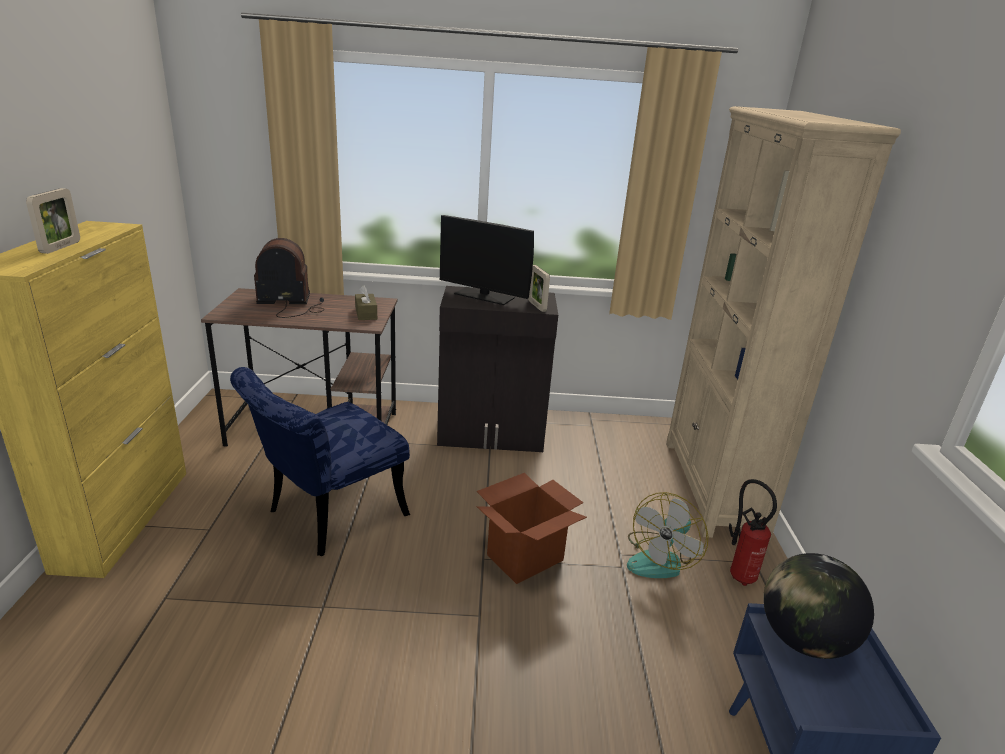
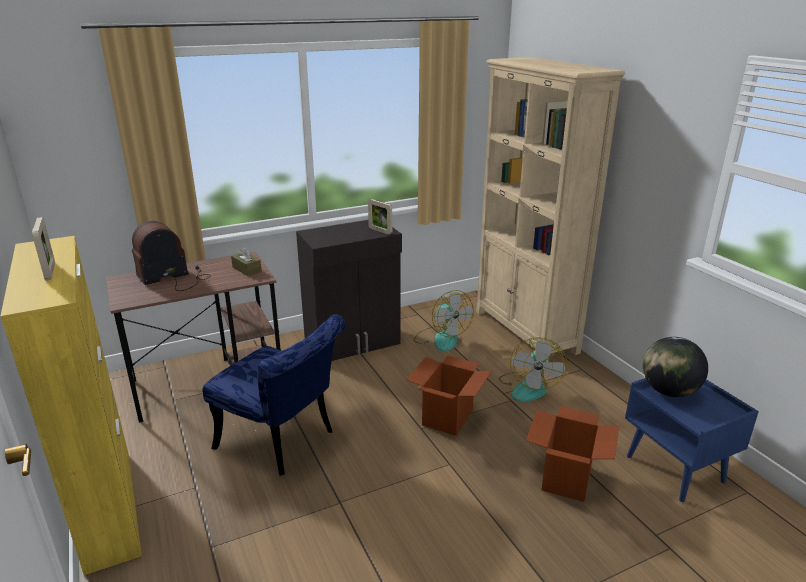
camera: 25 degrees left, 0 degrees up
(327, 516) = (283, 442): blue chair -> blue chair turned 75 degrees counterclockwise
(484, 296) = (334, 232): monitor -> none
(596, 461) = (441, 338): none -> fan
(614, 702) = (566, 478): none -> cardboard box
(739, 575) = (578, 380): fire extinguisher -> none

